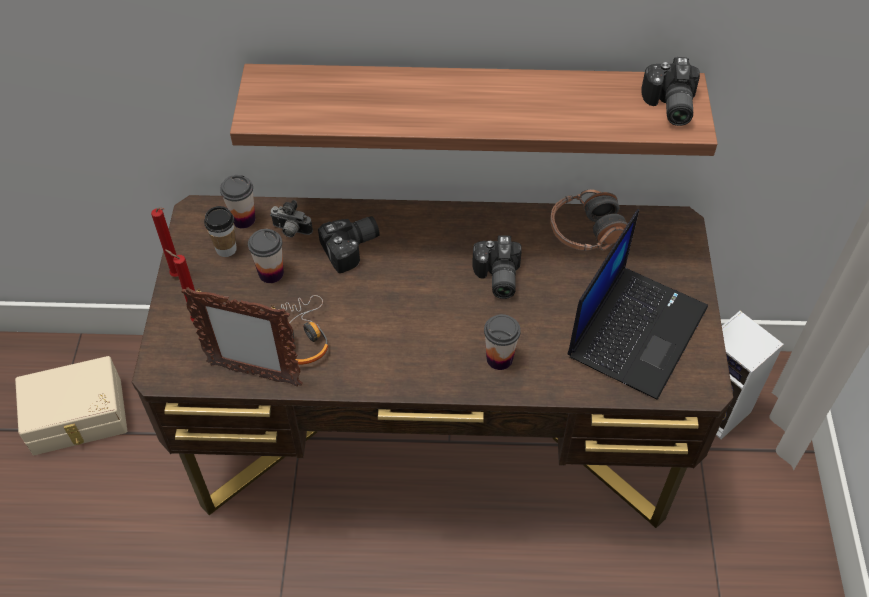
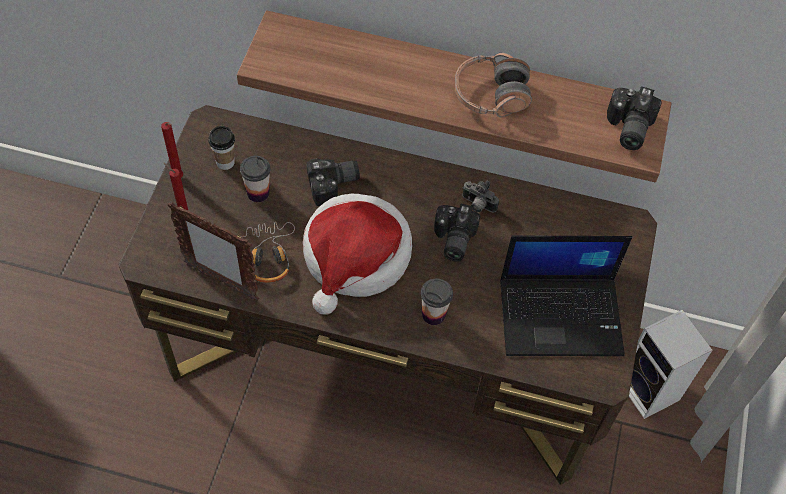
camera: 10 degrees right, 5 degrees up
(78, 418) = (83, 269): beige storage box -> none
(243, 219) = (246, 137): cup -> none
(291, 231) = (285, 158): camera -> camera (477, 205)
(397, 318) = (355, 258): none -> hat
(585, 231) = (545, 213): headphones -> headphones (490, 95)
(636, 329) = (562, 315): laptop -> laptop turned 45 degrees clockwise

